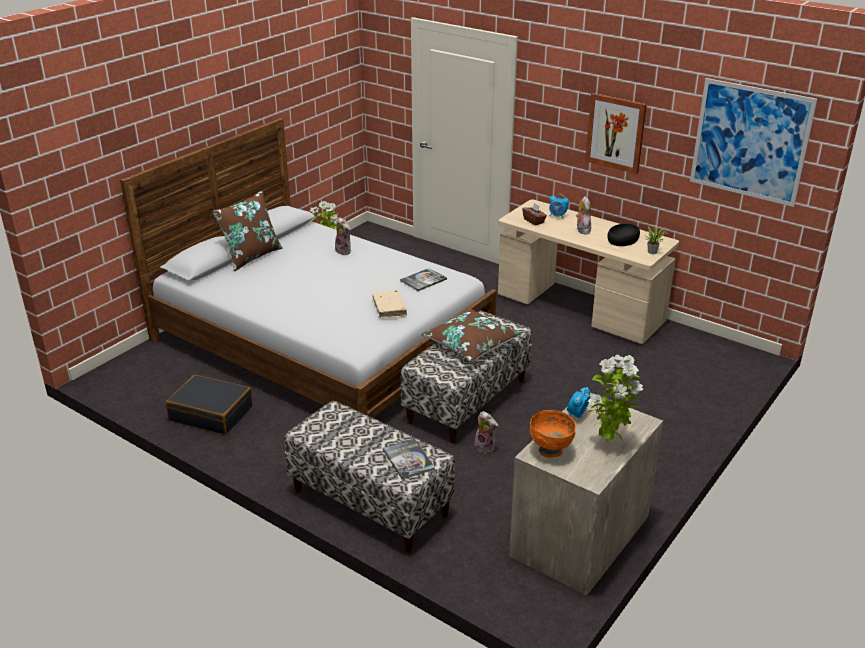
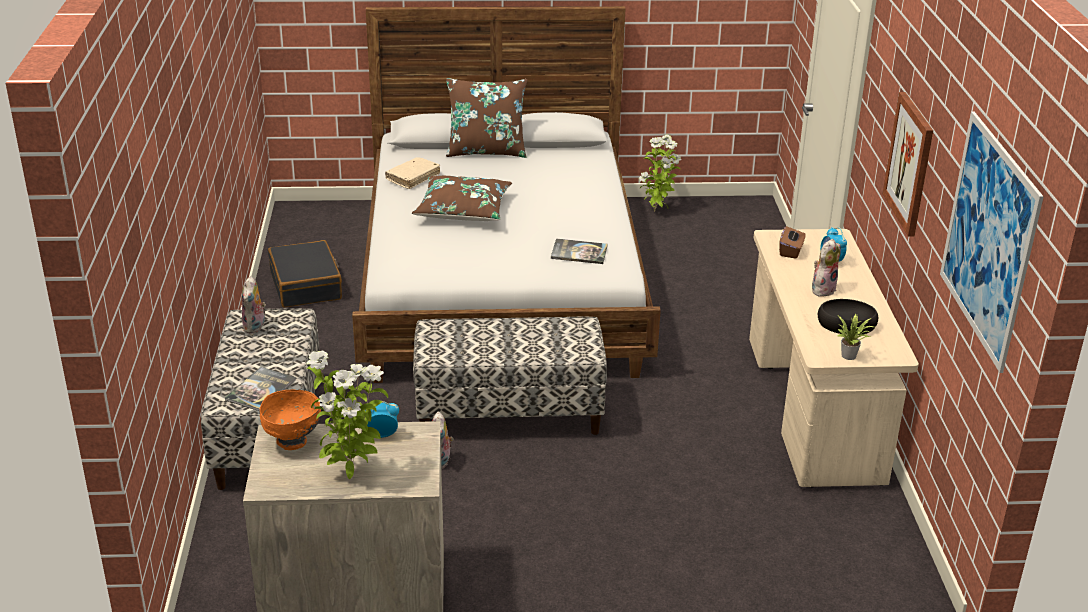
camera: 50 degrees right, 0 degrees up
(344, 251) = (572, 188): plush toy -> plush toy (255, 327)
(389, 308) = (491, 258): beige book -> beige book (413, 177)
(471, 344) = (518, 339): brown pillow -> brown pillow (463, 210)

